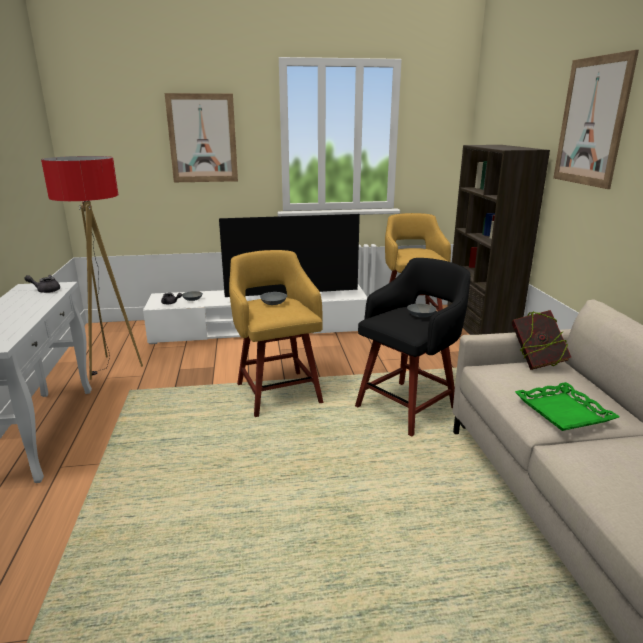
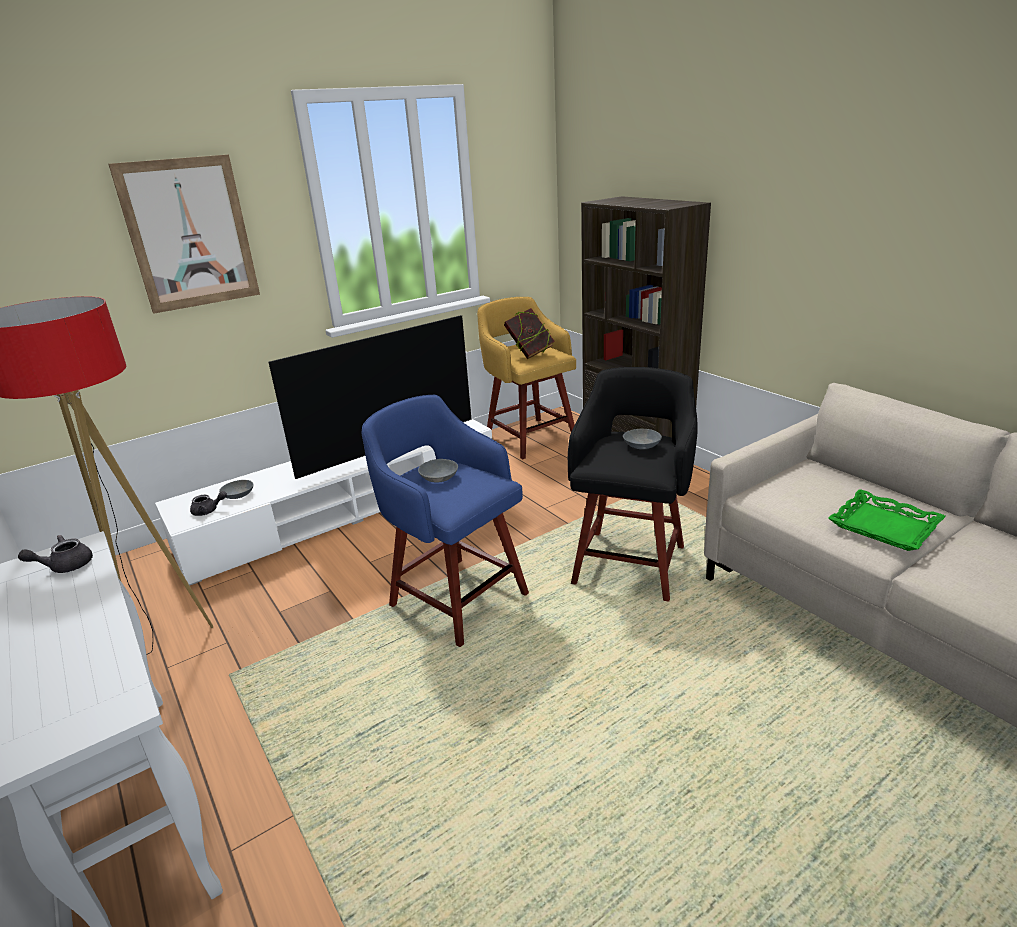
camera: 25 degrees left, 5 degrees up
(278, 391) = (456, 597): yellow stool -> blue stool
(536, 363) = (797, 472): book -> book (530, 354)
(592, 122) = (776, 167): picture -> none

